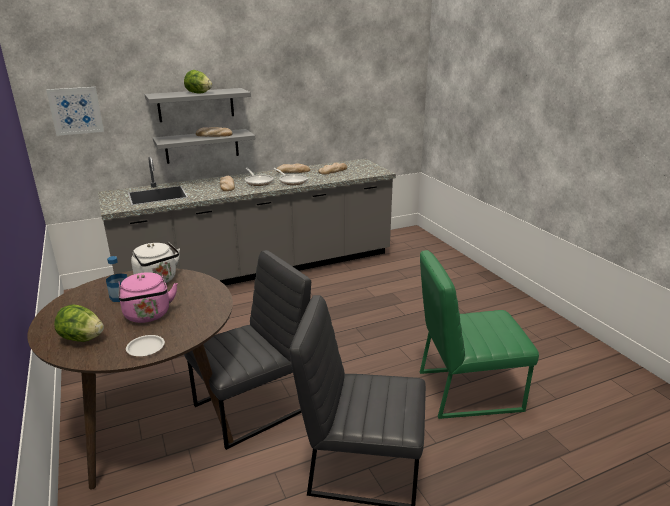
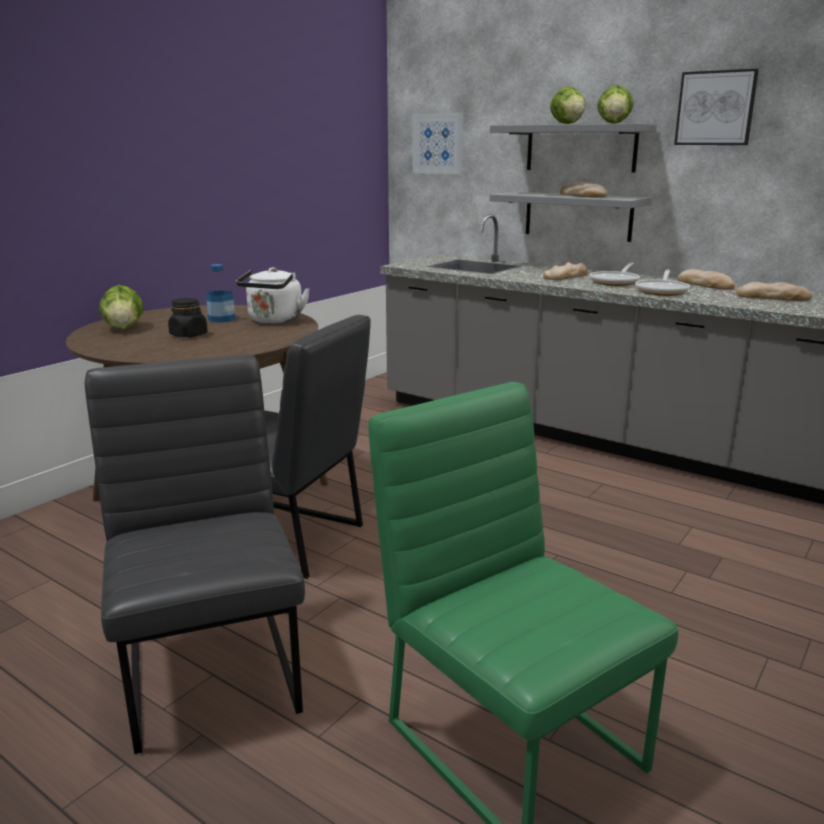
camera: 60 degrees right, 5 degrees down
(146, 348) = (118, 348): white plate -> none
(148, 316) = (189, 335): pink kettle -> black jar
(225, 90) = (613, 123): none -> lettuce
(271, 77) = (715, 108): none -> picture

